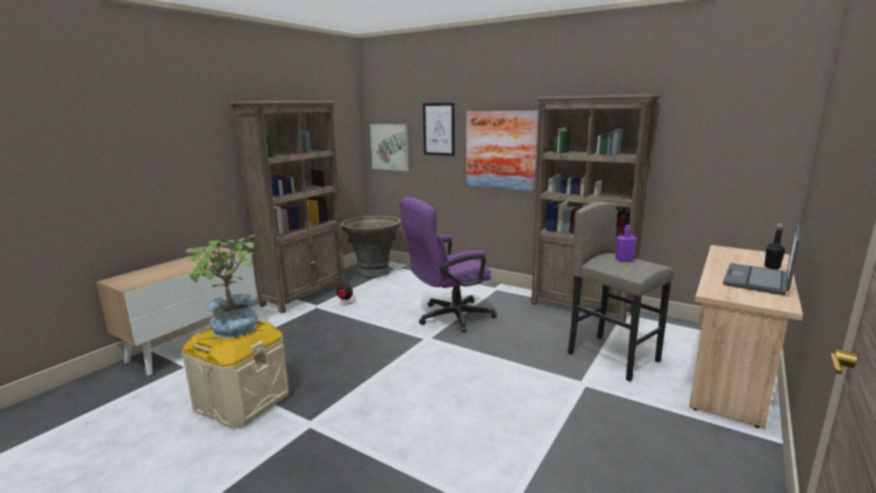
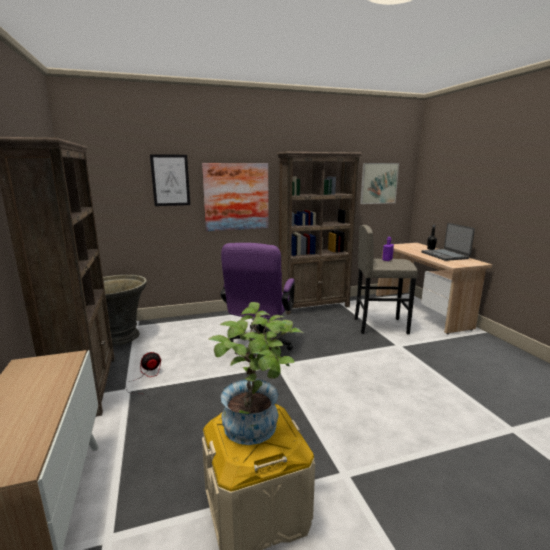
camera: 50 degrees left, 0 degrees up
(389, 147) = (106, 201): picture -> picture (379, 183)

